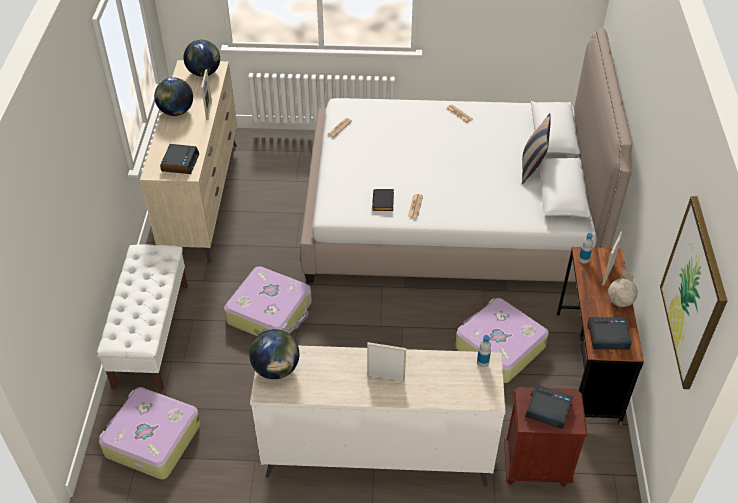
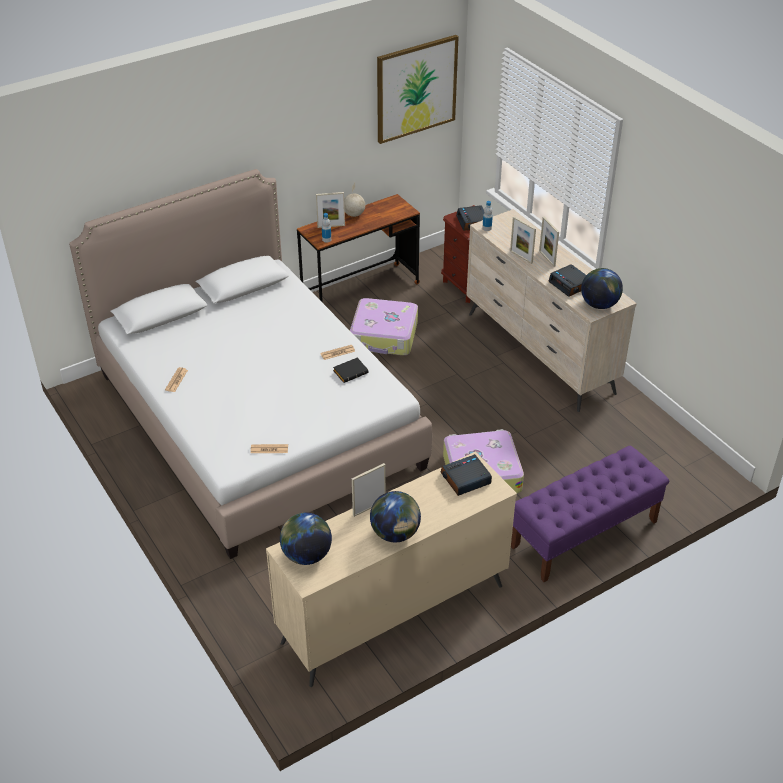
camera: 125 degrees left, 5 degrees down
(151, 334) = (584, 534): white bench -> purple bench
(151, 440) = (663, 468): suitcase -> none
(406, 358) = (521, 257): none -> picture frame
(532, 167) = (222, 310): pillow -> none
(607, 336) = (392, 210): alarm clock -> alarm clock (570, 284)

